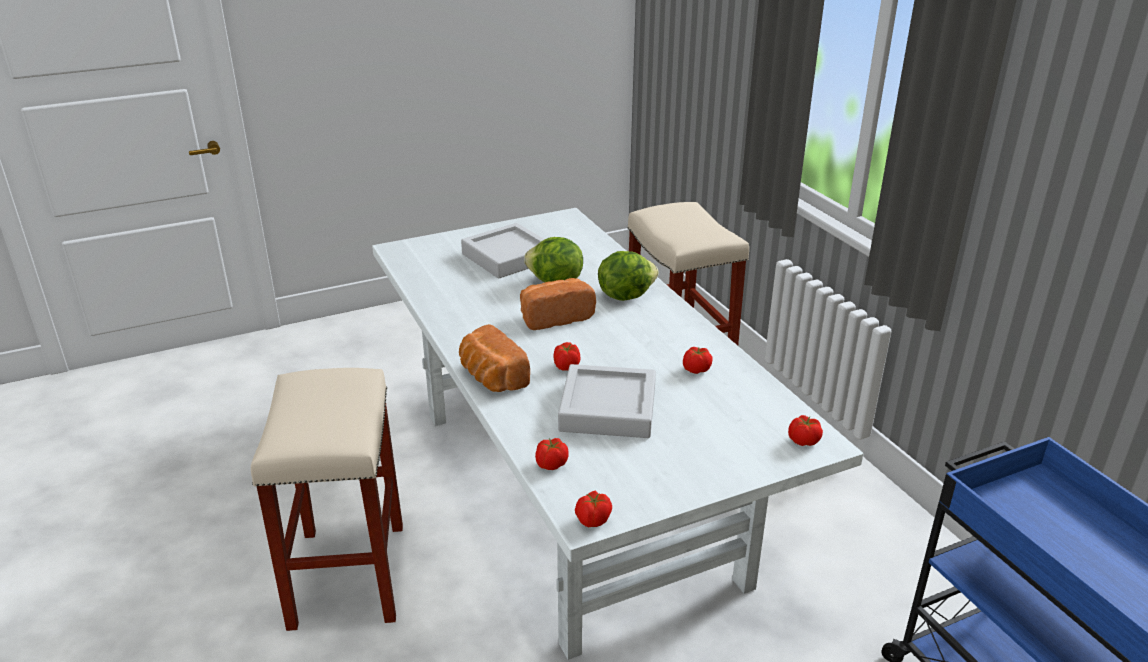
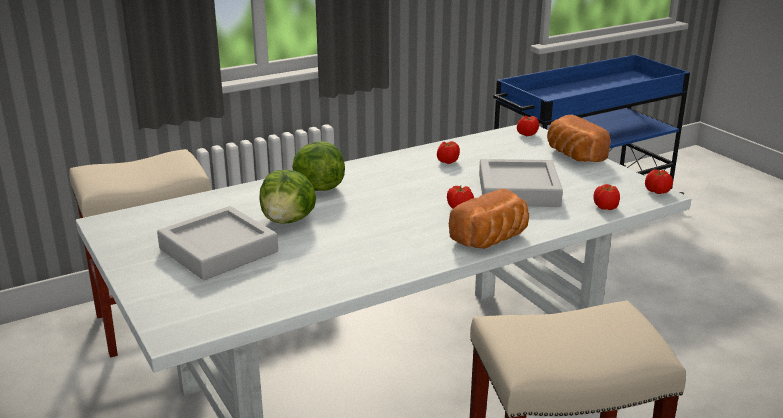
camera: 95 degrees left, 5 degrees down
(554, 317) = (367, 217): bread -> bread (573, 155)

